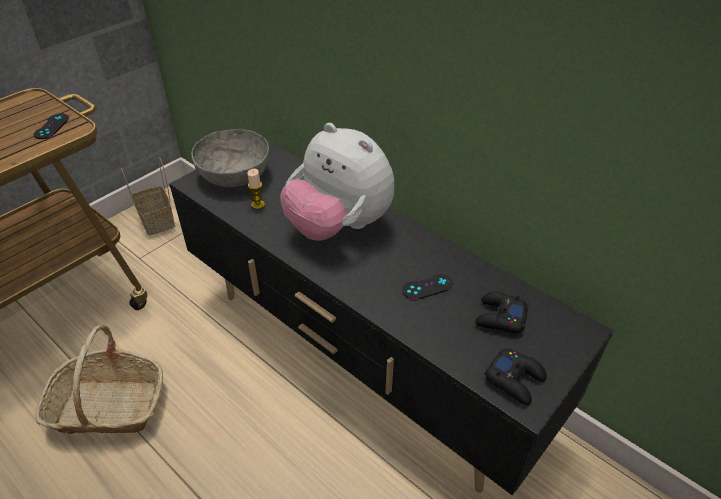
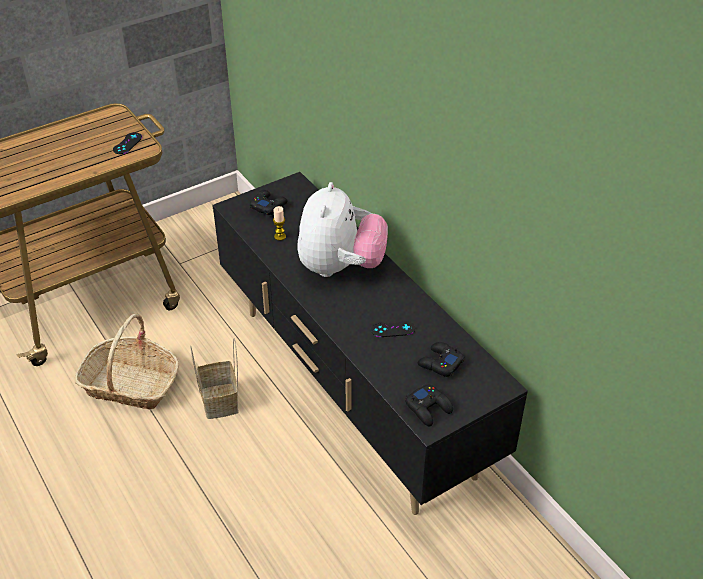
camera: 15 degrees right, 0 degrees up
(158, 221) = (204, 231): basket -> basket (221, 402)
(234, 174) = (268, 206): grey bowl -> black game controller
(339, 226) = (340, 267): plush toy -> plush toy turned 135 degrees counterclockwise

